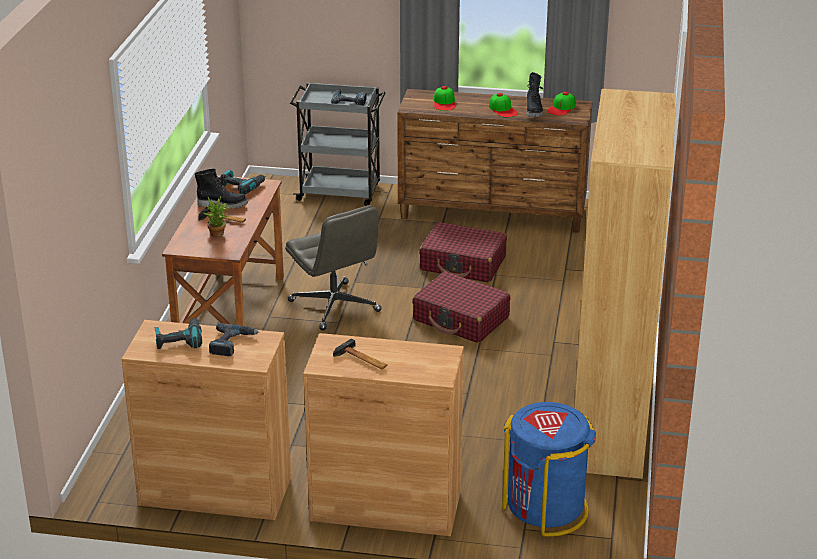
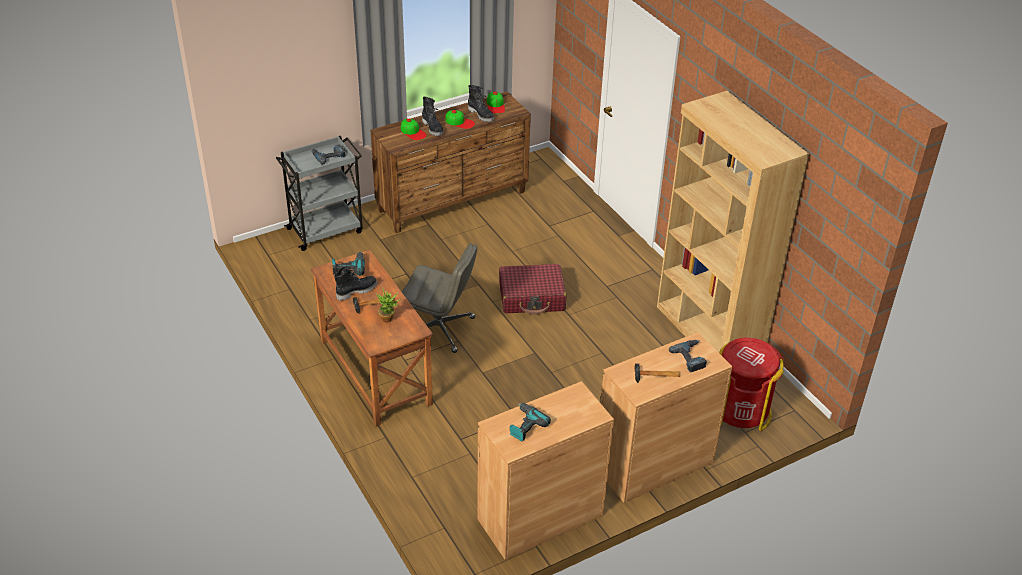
camera: 40 degrees left, 10 degrees up
(232, 343) = (562, 408): power drill -> power drill (691, 357)
(463, 264) = (481, 252): red suitcase -> none
(469, 105) = (433, 128): none -> black boot
(546, 508) = (740, 411): blue trash can -> red trash can

